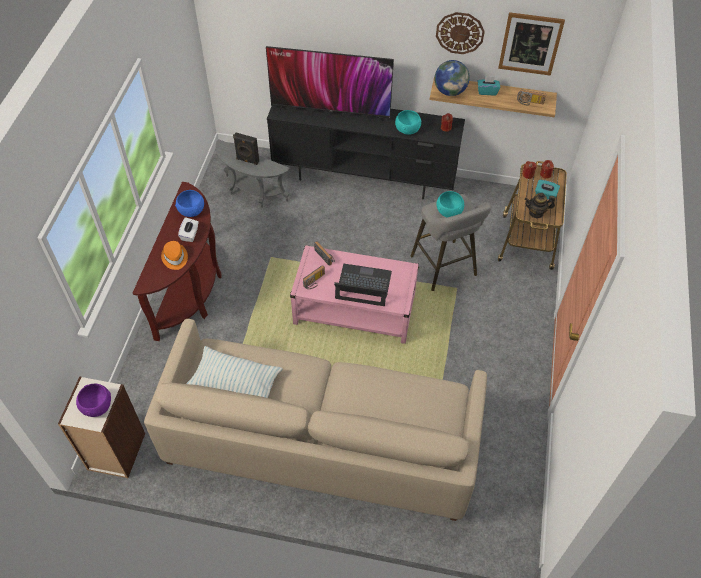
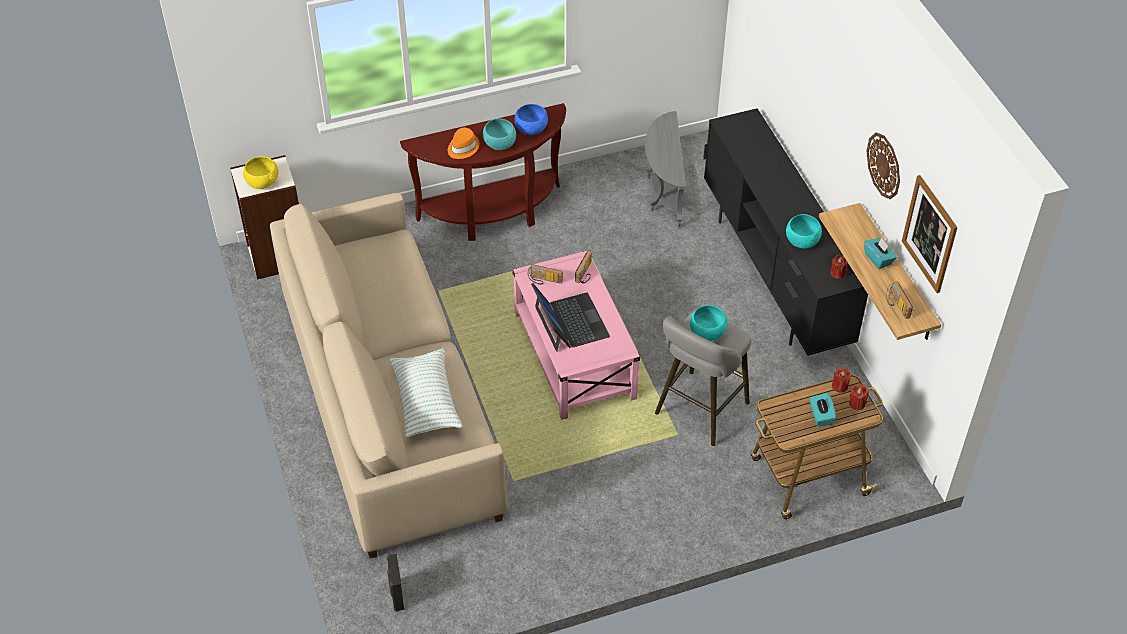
camera: 60 degrees right, 5 degrees down
(96, 406) = (262, 182): purple bowl -> yellow bowl
(190, 234) = (499, 143): white tissue box -> turquoise bowl
(235, 382) = (369, 274): pillow -> pillow (426, 401)
(247, 160) = (665, 148): black speaker -> black speaker (396, 595)
(330, 113) = (766, 165): television -> none
(450, 91) = (845, 226): globe -> none
(536, 213) = (782, 418): teapot -> none

